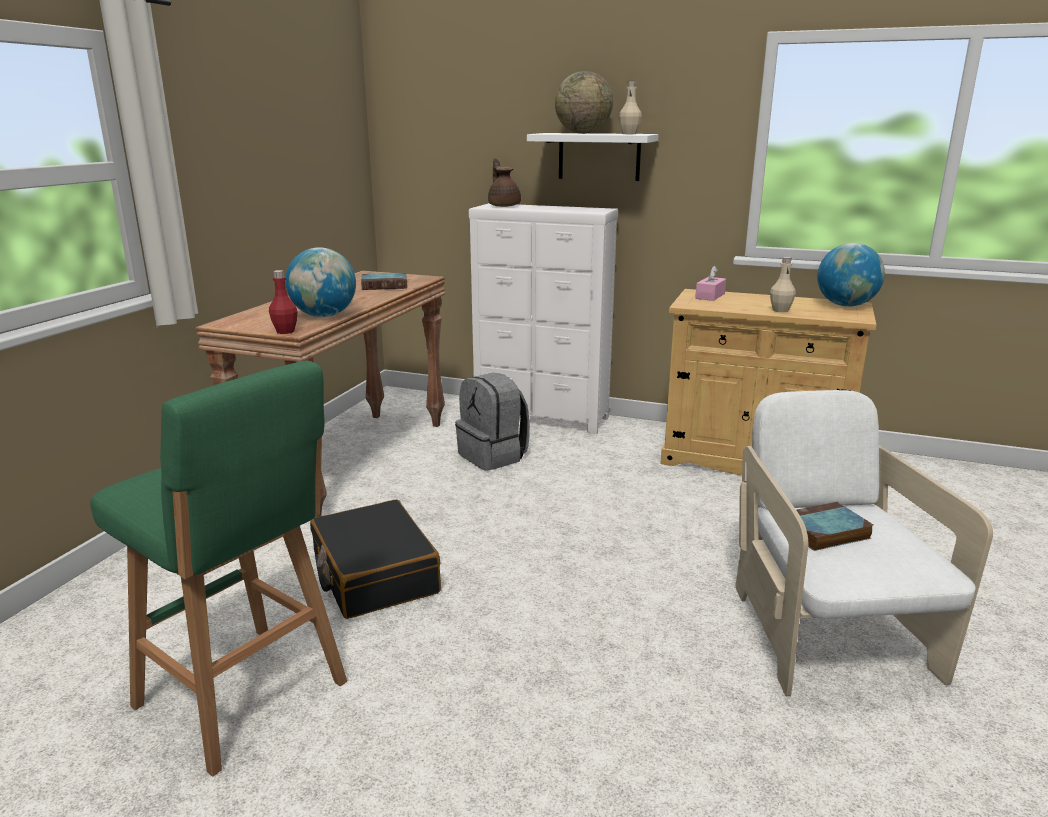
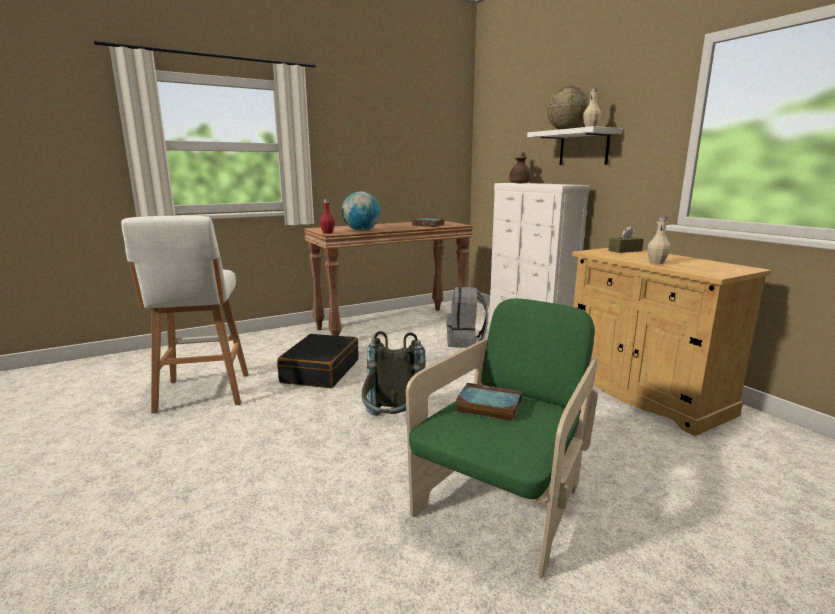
camera: 40 degrees right, 5 degrees down
(245, 697) = (203, 394): green stool -> white stool
(600, 607) = (392, 425): none -> grey backpack
(710, 296) = (625, 250): pink tissue box -> brown tissue box
(827, 634) = (503, 503): white armchair -> green armchair
(845, 305) = (733, 268): globe -> none

